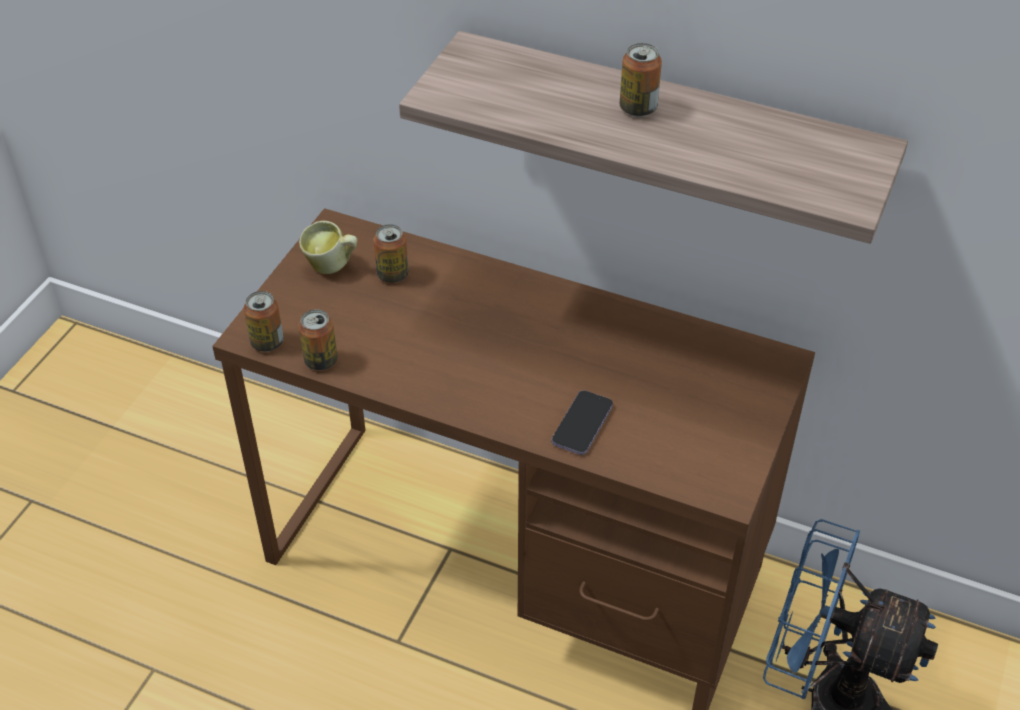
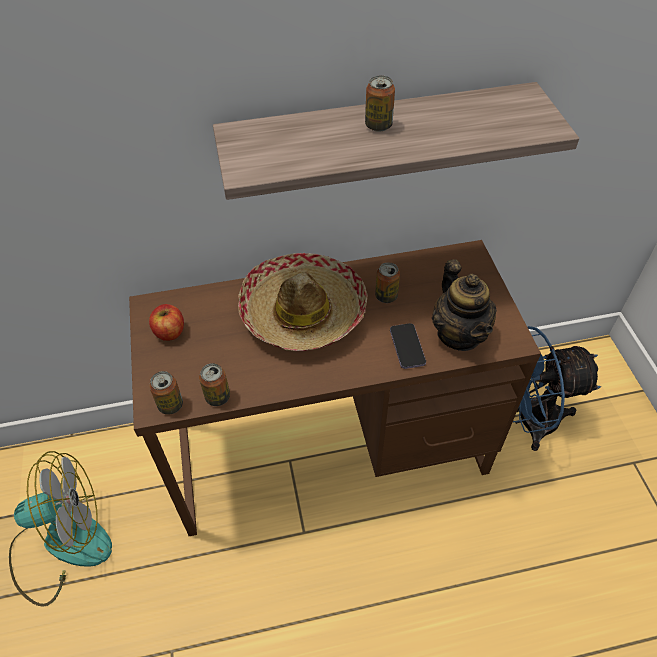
camera: 35 degrees left, 5 degrees up
(130, 486) = (61, 545): none -> fan
(332, 267) = (169, 332): mug -> apple
(392, 274) = (213, 316): can -> can (386, 296)
(497, 321) = (303, 312): none -> hat
(662, 445) = (459, 334): none -> teapot

